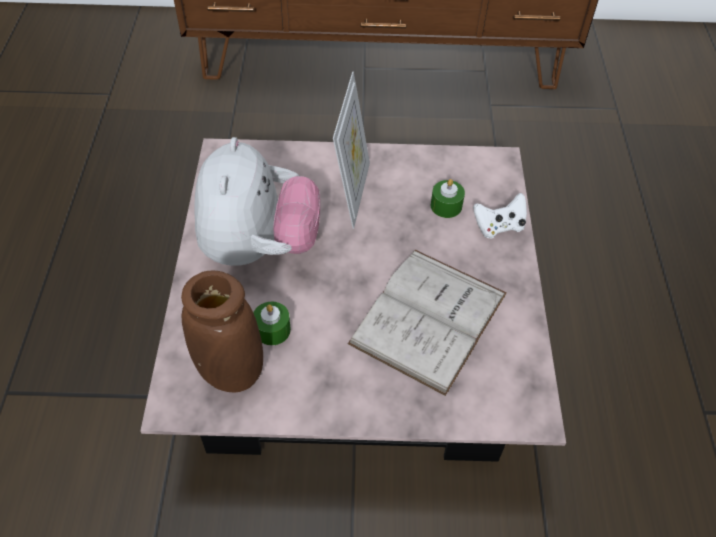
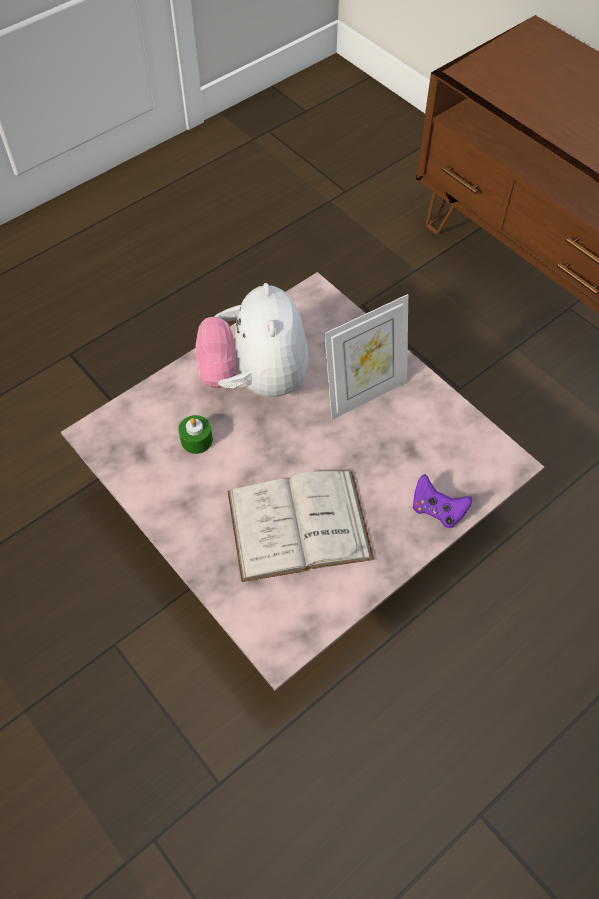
camera: 50 degrees right, 5 degrees up
(230, 370) = (144, 442): brown vase -> none
(259, 247) = (256, 379): plush toy -> plush toy turned 120 degrees clockwise
(446, 206) = (419, 461): green candle -> none
(499, 226) = (437, 510): white game controller -> purple game controller

